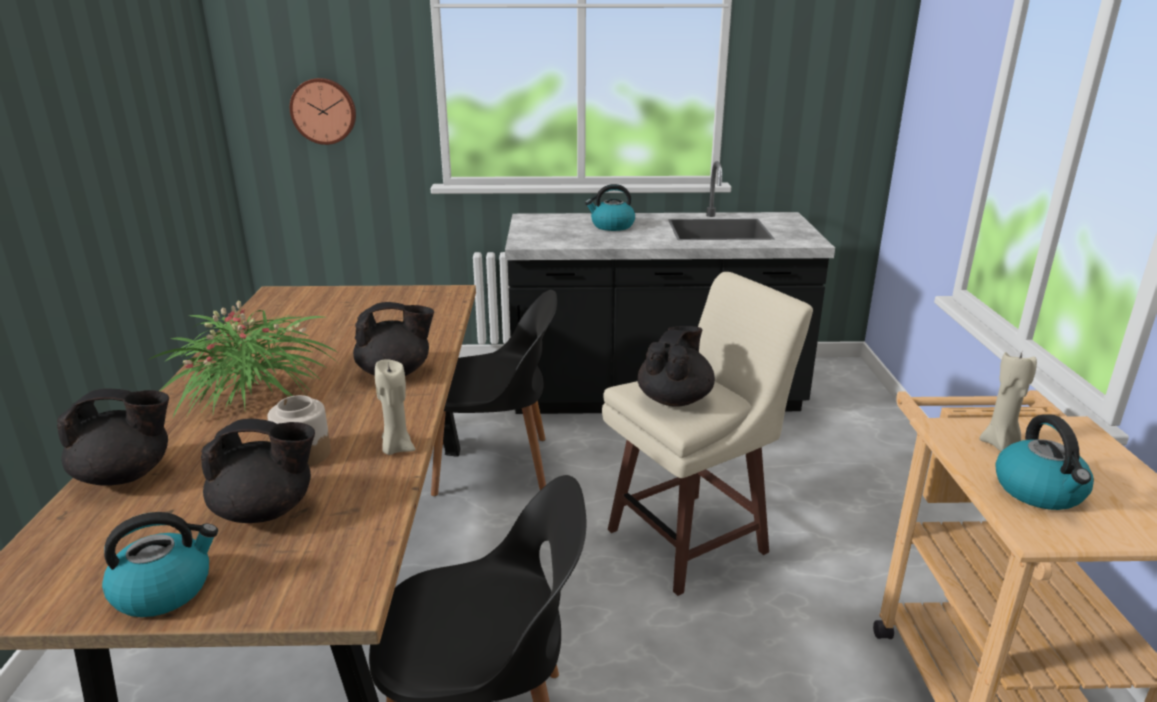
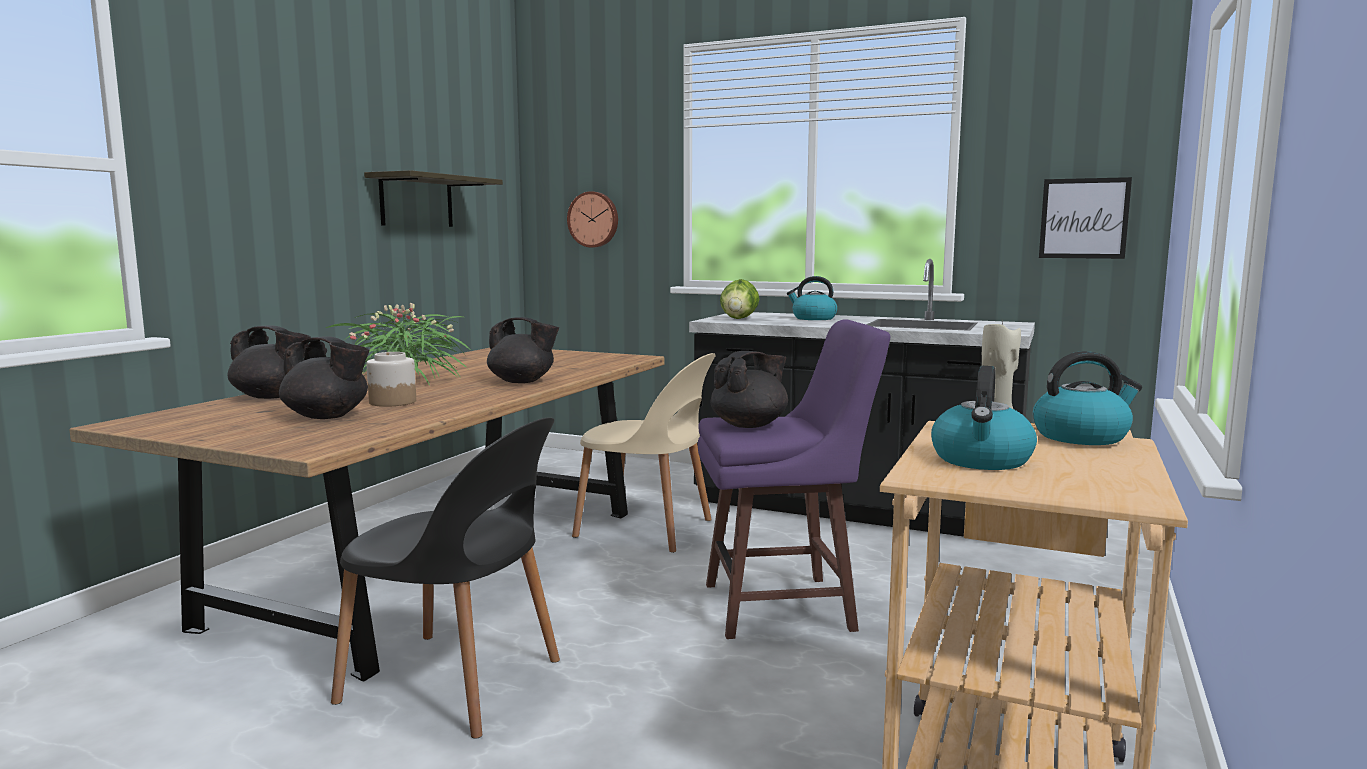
camera: 25 degrees right, 15 degrees down
(130, 125) = (416, 201): none -> shelf
(164, 589) = (215, 432): kettle -> kettle (1081, 436)
(396, 448) = (460, 407): beige candle -> none
(496, 466) = (647, 529): black chair -> beige chair
(545, 236) = (739, 319): none -> lettuce
(691, 540) = (783, 607): beige stool -> purple stool
(834, 112) = (1084, 218): none -> picture

